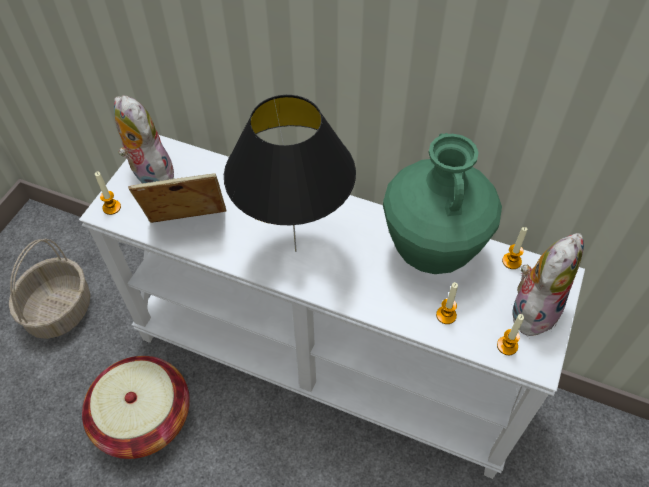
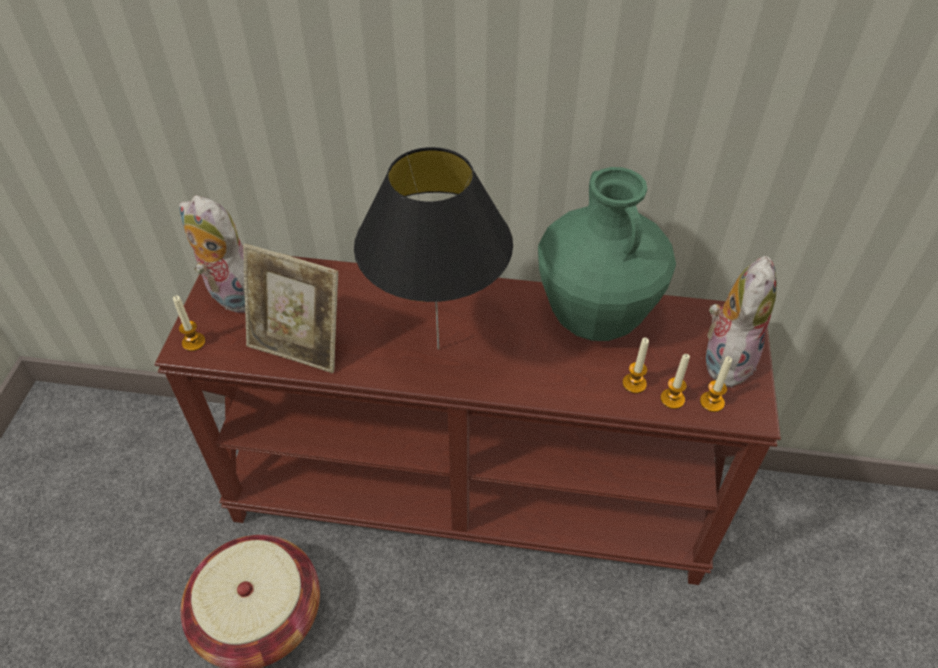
camera: 15 degrees left, 5 degrees down
(59, 310) = (112, 508): basket -> none
(188, 227) = (299, 346): picture frame -> picture frame turned 135 degrees counterclockwise
(328, 360) = (470, 494): white console table -> brown console table
(511, 261) = (685, 312): candle -> candle (672, 399)

